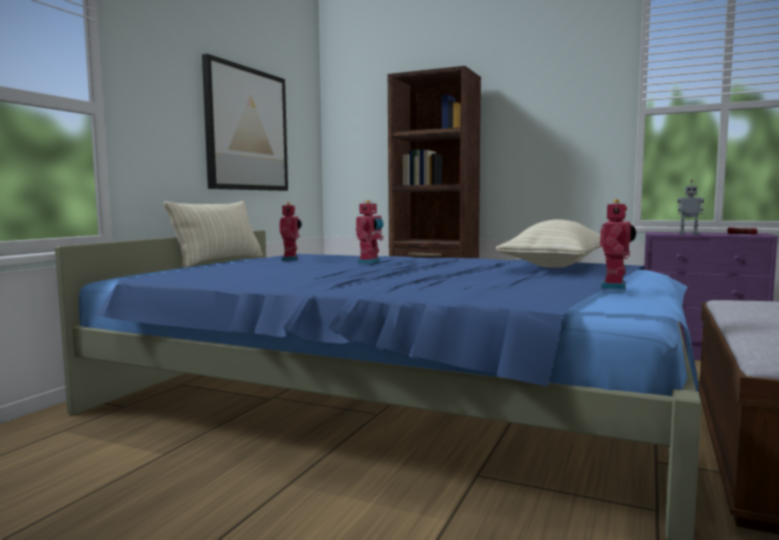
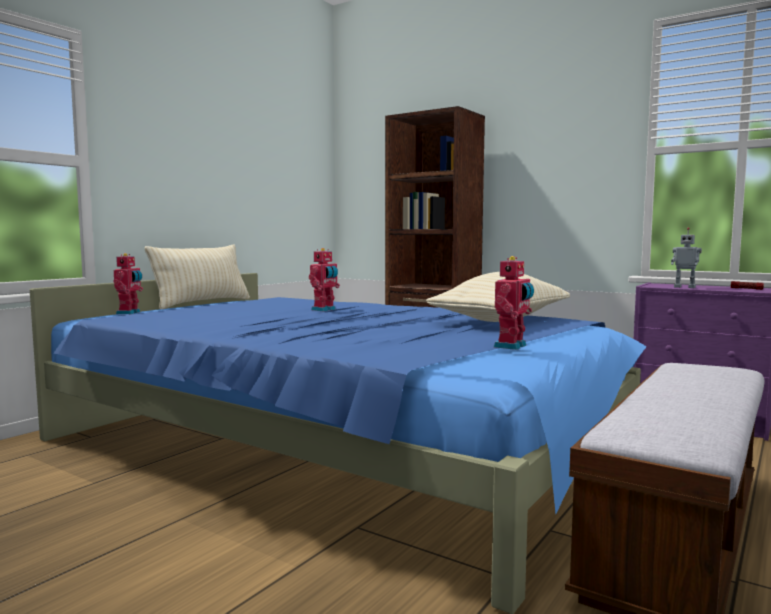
camera: 10 degrees right, 0 degrees up
(246, 129) = (245, 174): picture -> none
(291, 259) = (261, 304): toy robot -> toy robot (130, 313)

